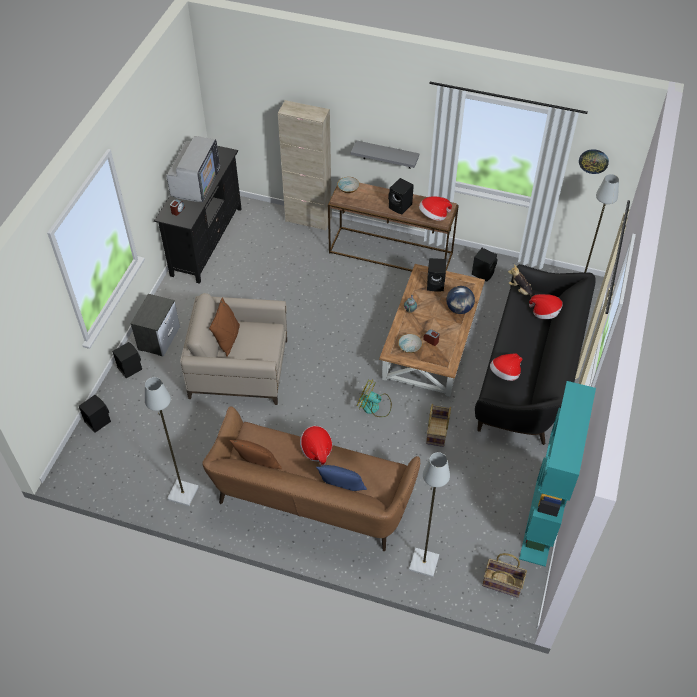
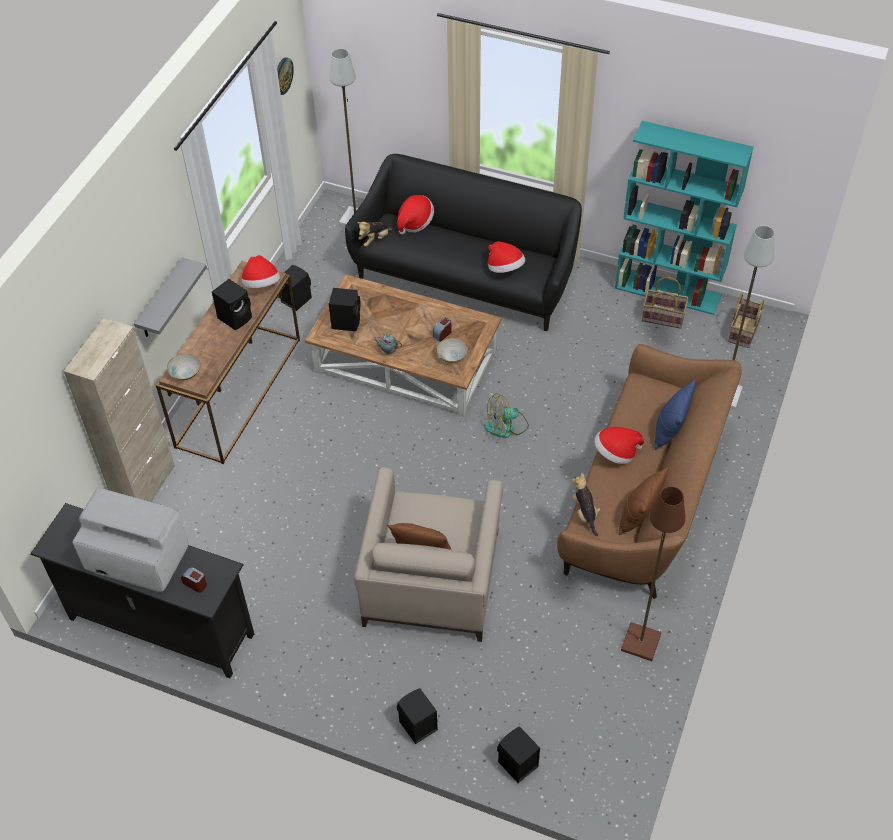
camera: 85 degrees left, 0 degrees up
(159, 338) = (361, 686): nightstand -> none
(182, 493) = (641, 643): grey floor lamp -> brown floor lamp
(260, 430) = (585, 513): none -> plush toy
(374, 406) = (506, 426): fan -> fan turned 45 degrees clockwise
(437, 432) = (547, 367): basket -> basket (663, 317)
(459, 309) = (393, 303): globe -> none

